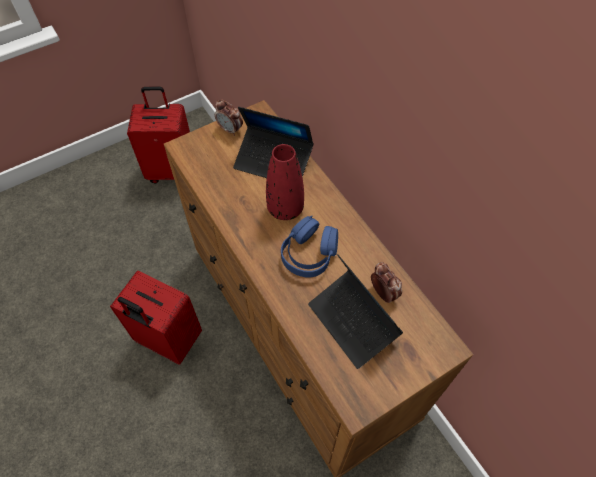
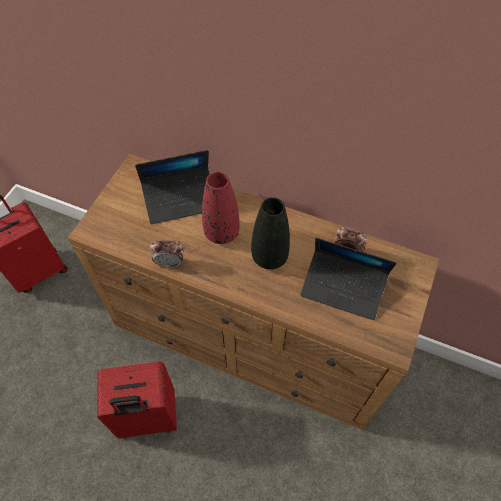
camera: 35 degrees left, 0 degrees up
(230, 130) = (120, 193): alarm clock -> alarm clock (170, 263)
(309, 254) = (269, 257): blue headphones -> black vase

